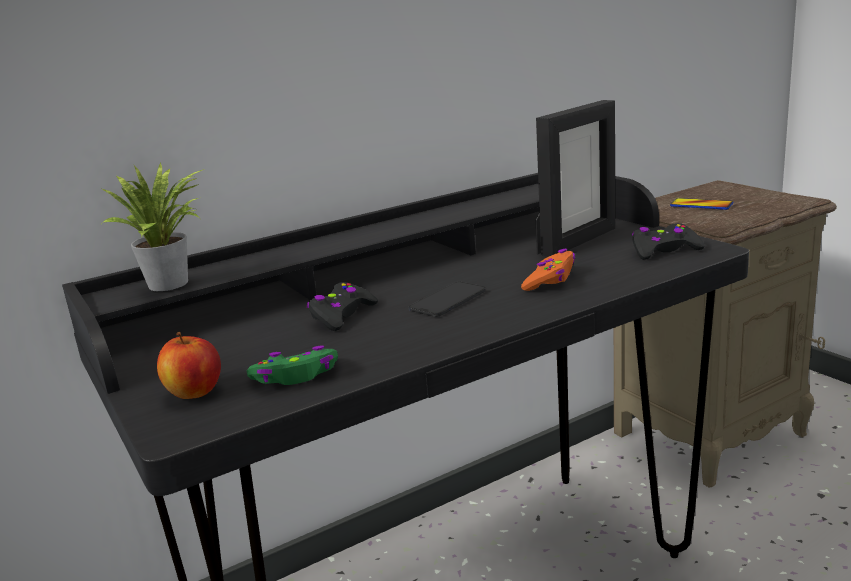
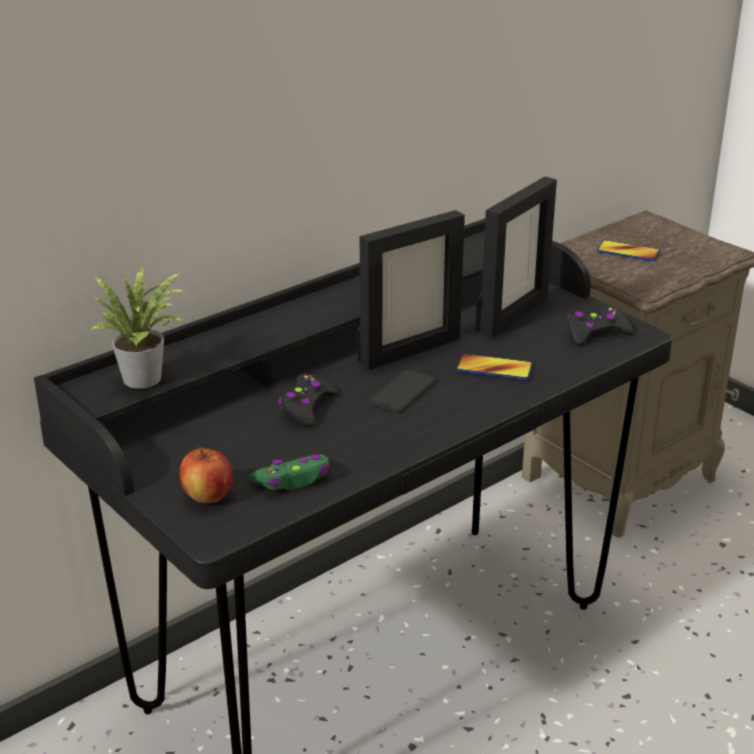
camera: 10 degrees left, 10 degrees up
(465, 269) = (409, 350): none -> picture frame
(550, 279) = (494, 368): orange game controller -> phone

